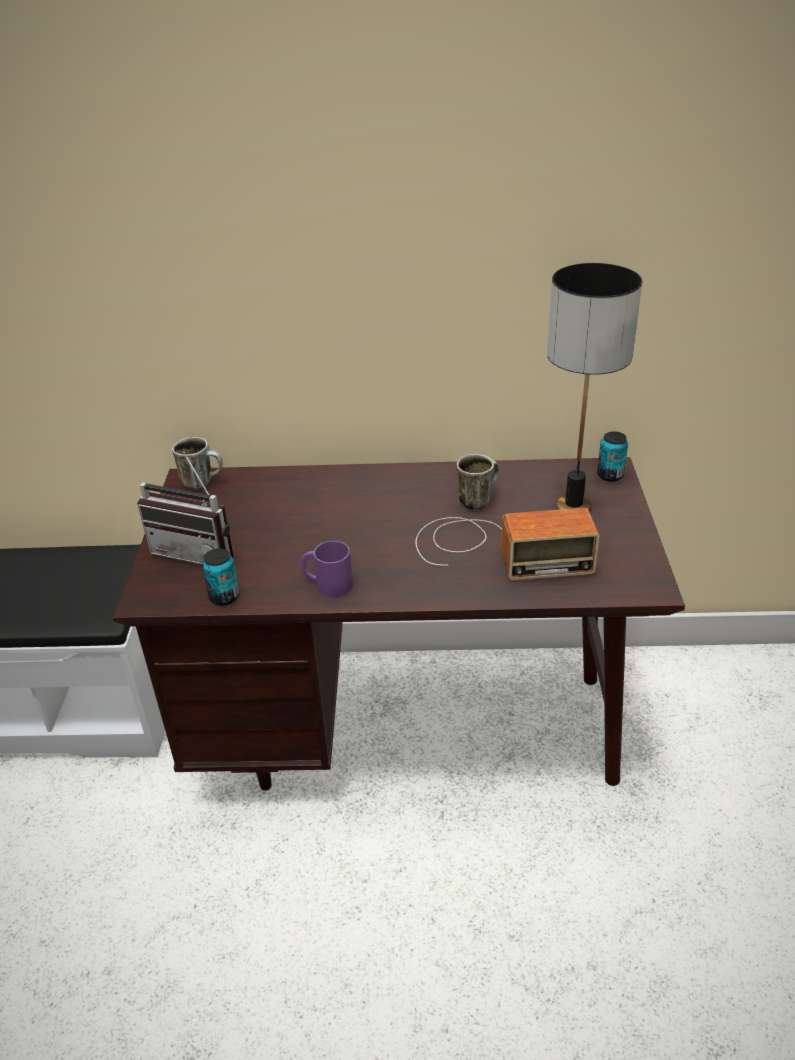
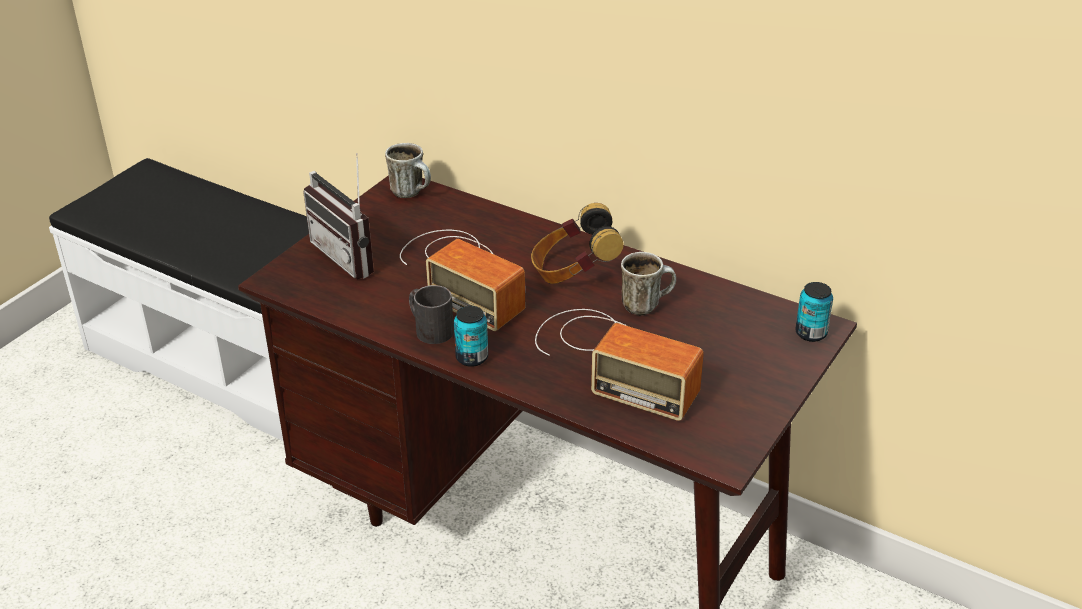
camera: 30 degrees right, 0 degrees up
(224, 597) = (336, 304): can -> can (472, 358)
(311, 531) = (462, 275): none -> radio
(327, 584) = (429, 328): purple mug -> black mug
(398, 496) = (573, 272): none -> headphones
(574, 506) = (737, 349): table lamp -> none

